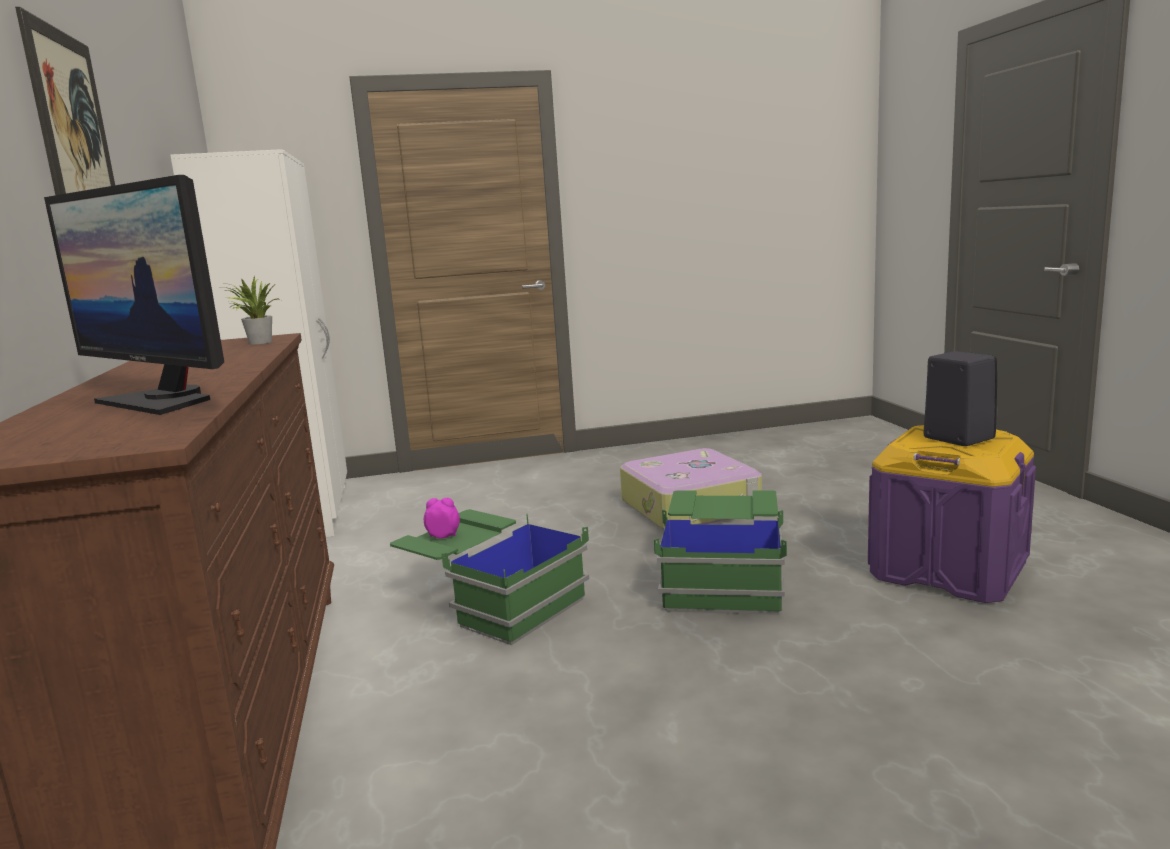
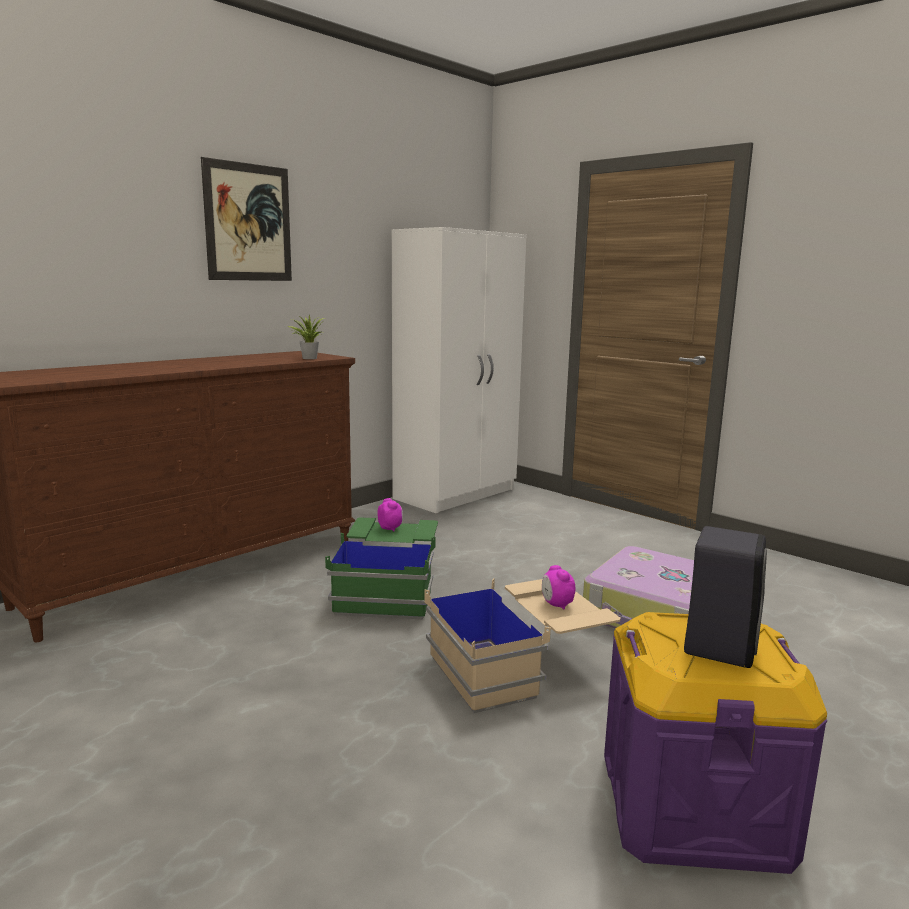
camera: 55 degrees right, 0 degrees up
(161, 401) = (111, 372): monitor -> none
(720, 506) = (556, 604): none -> alarm clock
(724, 578) = (519, 669): green storage box -> beige storage box

